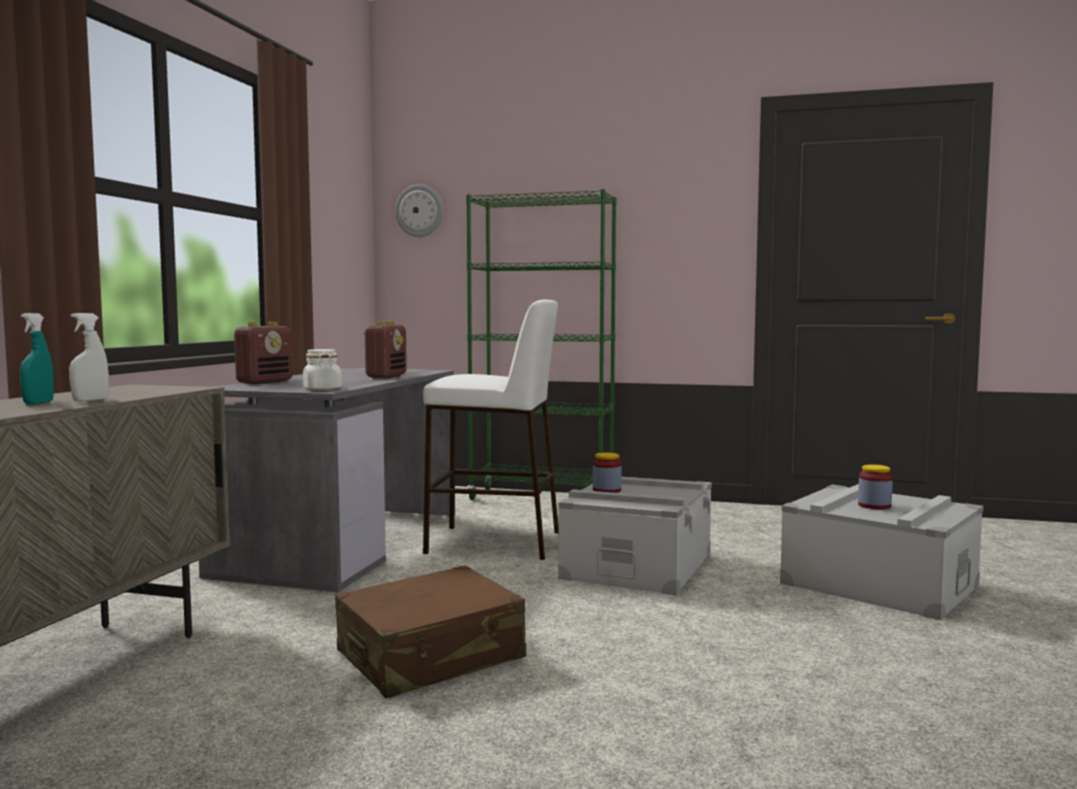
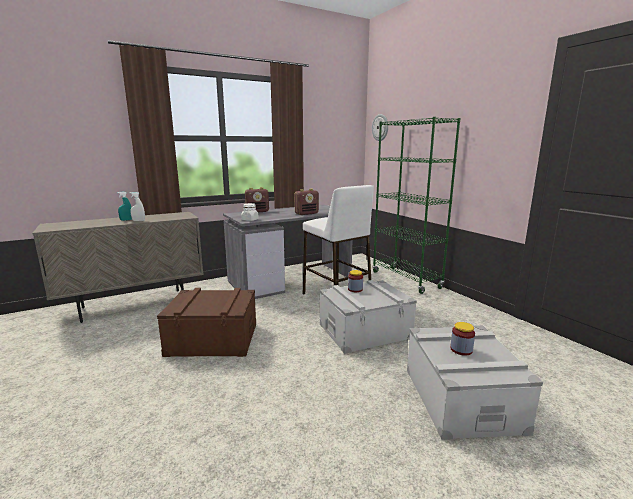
camera: 45 degrees right, 10 degrees up
(431, 656) = (213, 339): brown suitcase -> brown storage box

